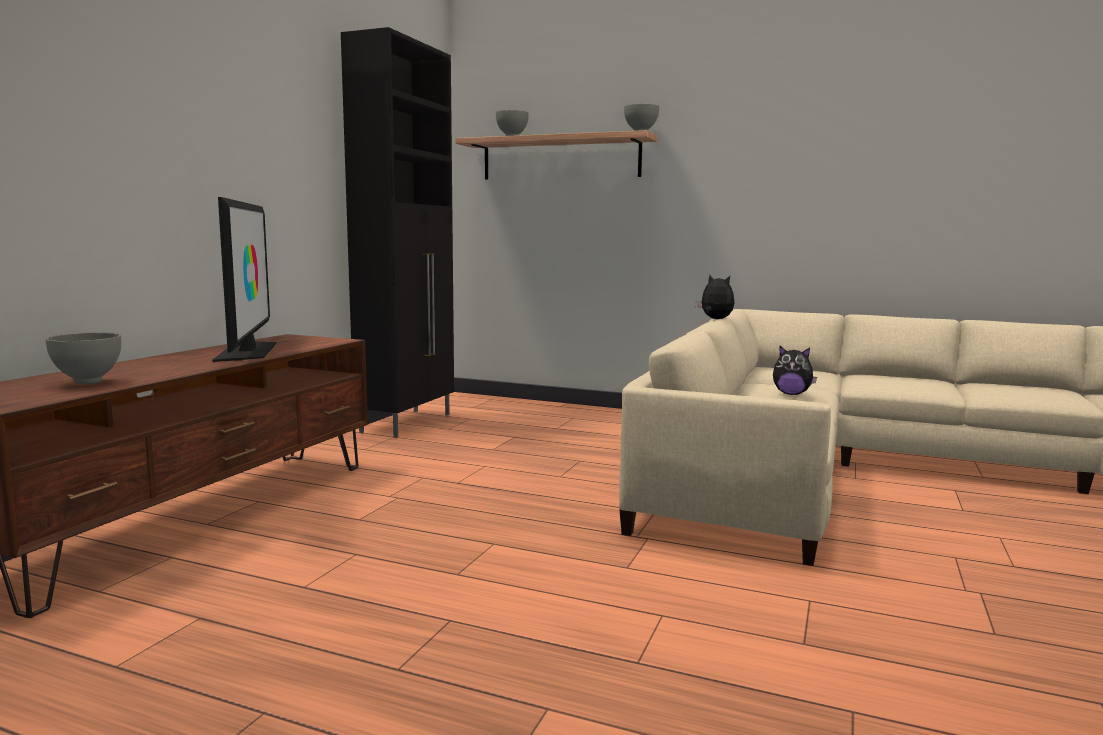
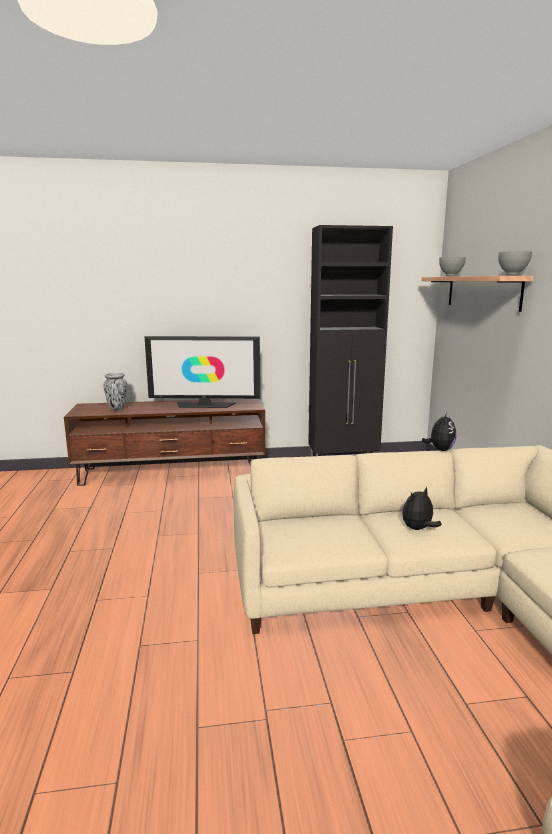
camera: 60 degrees right, 5 degrees up
(86, 382) = (117, 409): grey bowl -> vase
(248, 351) = (204, 405): television -> television turned 45 degrees clockwise
(791, 394) = (418, 529): plush toy -> plush toy turned 60 degrees clockwise

